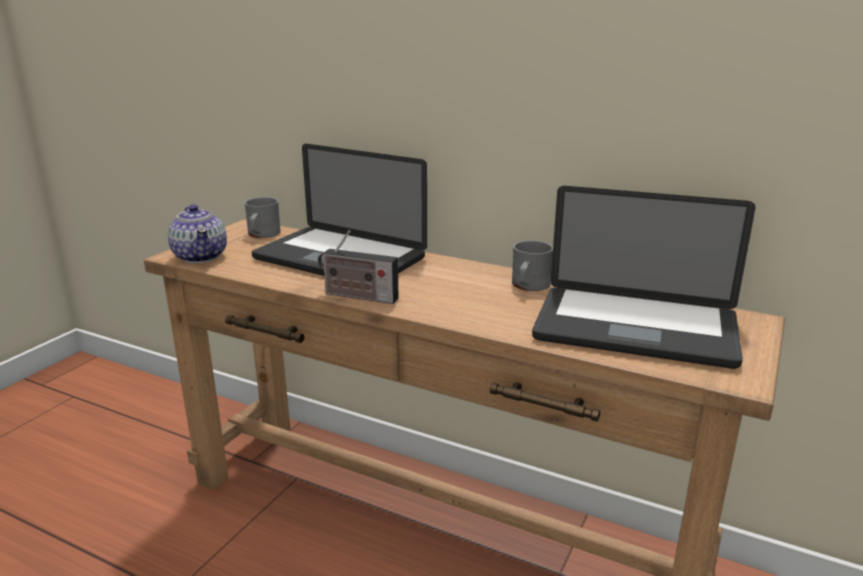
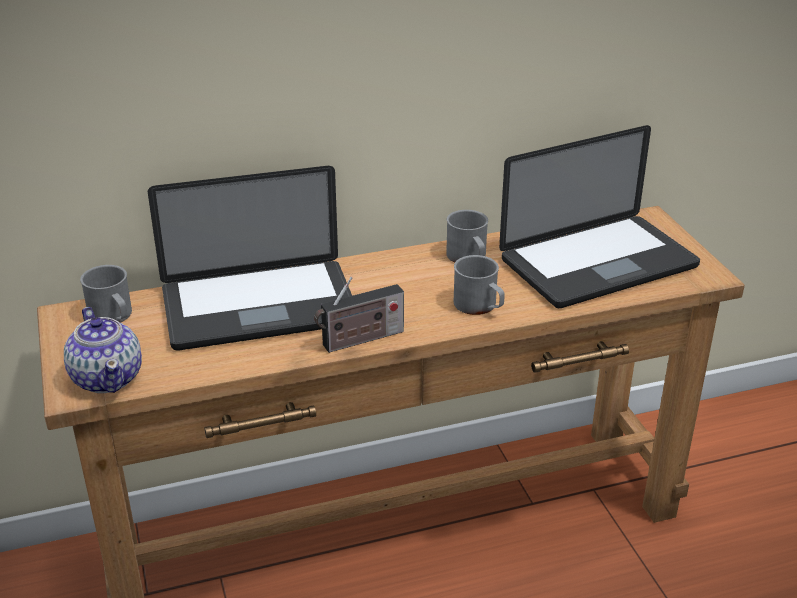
camera: 45 degrees left, 10 degrees up
(201, 256) = (108, 377): teapot -> teapot turned 45 degrees clockwise
(476, 313) = (479, 306): none -> grey mug

